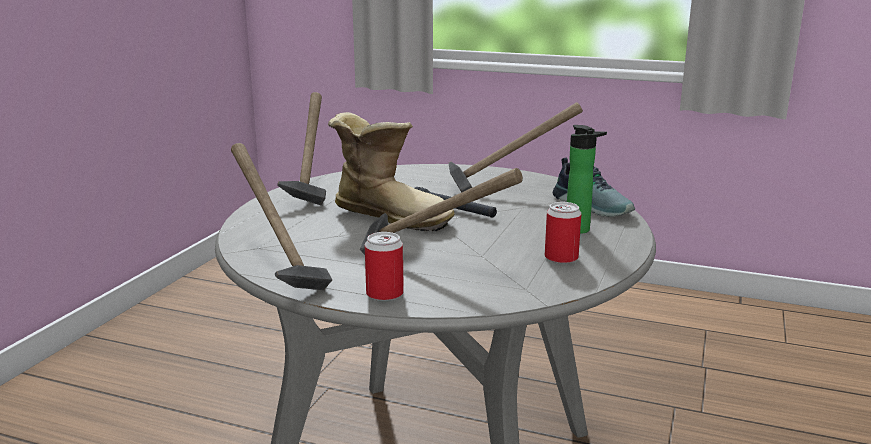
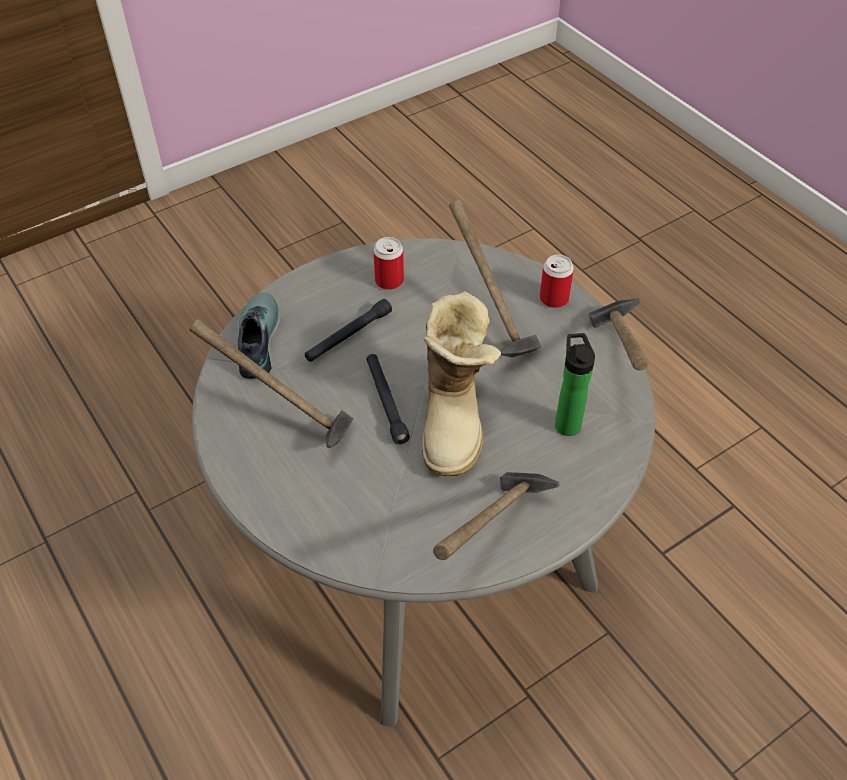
camera: 145 degrees left, 30 degrees up
(391, 216) = (456, 419): boot -> boot turned 150 degrees counterclockwise
(534, 225) = (348, 336): none -> black flashlight
(580, 230) = (325, 308): bottle -> bottle (566, 422)

